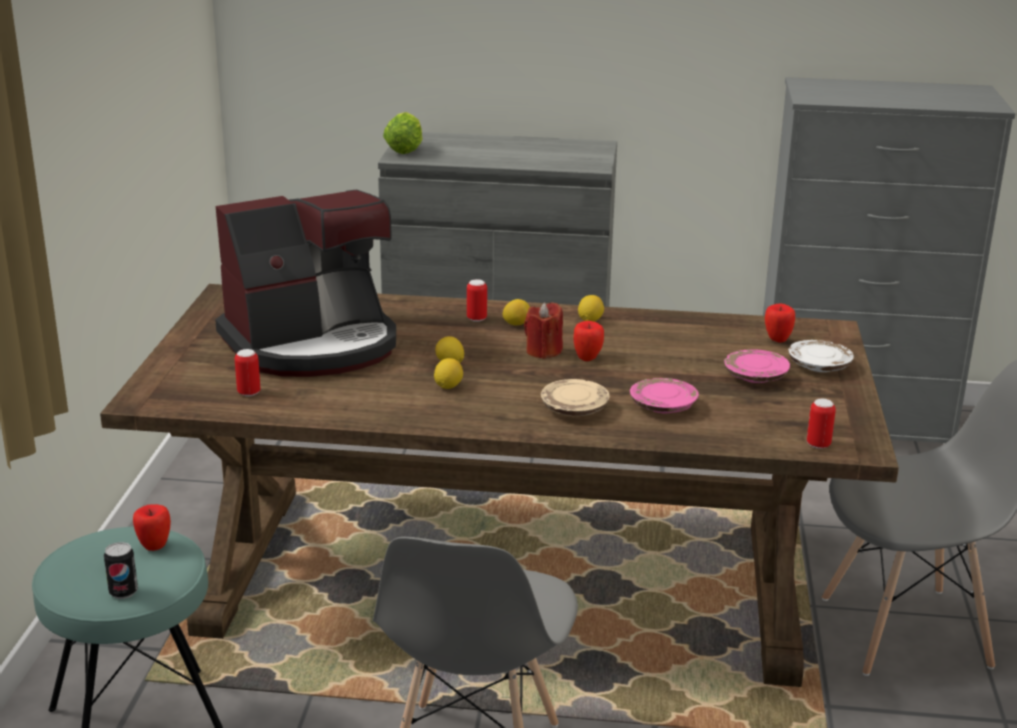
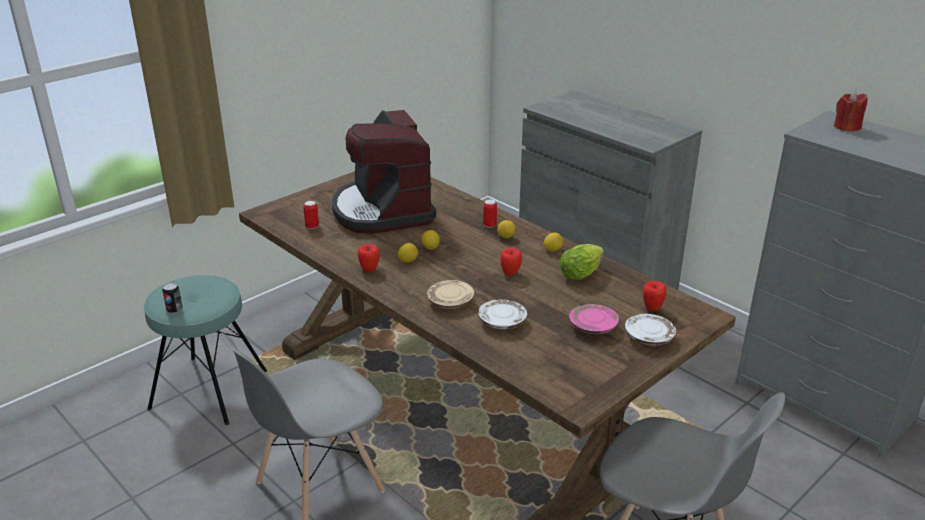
camera: 40 degrees right, 5 degrees up
(154, 546) = (217, 293): apple -> apple (369, 269)
(313, 344) = (382, 210): coffee machine -> coffee machine turned 60 degrees clockwise
(405, 149) = (553, 103): lettuce -> lettuce (582, 273)
(543, 351) = (493, 259): red candle -> red candle (846, 127)
(662, 406) = (502, 321): pink plate -> white plate
(818, 444) = (554, 388): can -> none

